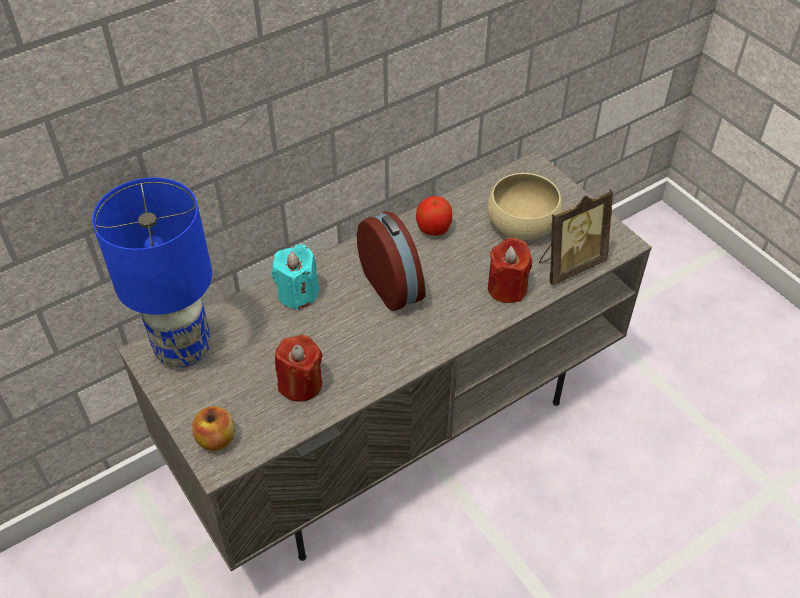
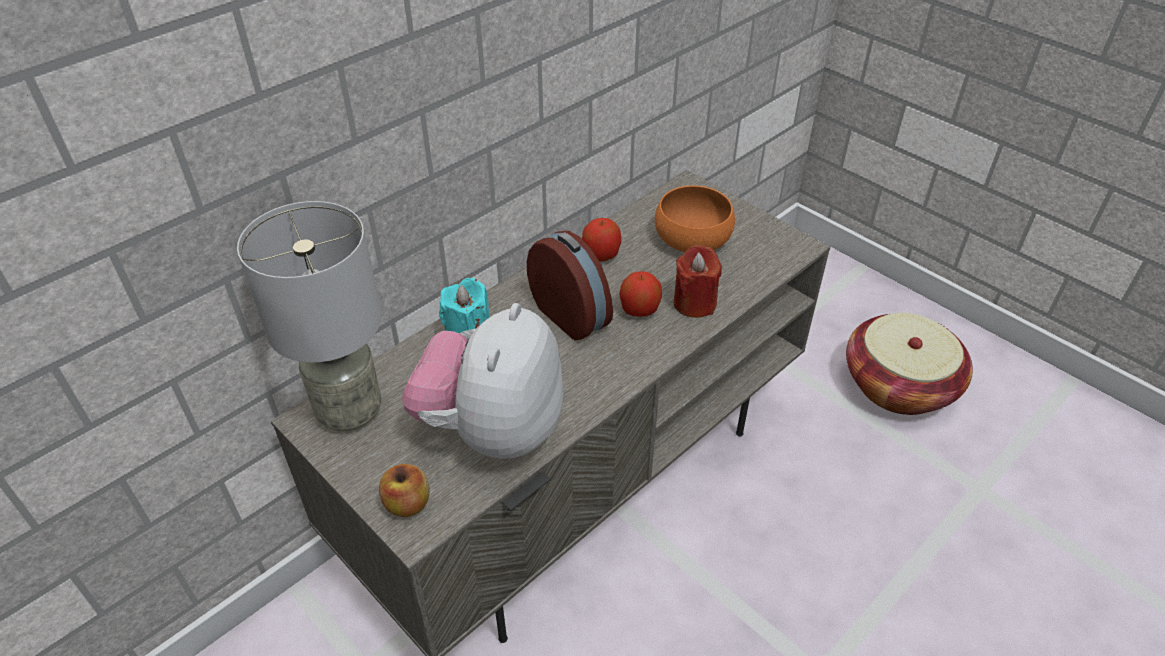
camera: 10 degrees left, 5 degrees down
(182, 350) = (348, 412): blue table lamp -> grey table lamp
(300, 384) = (493, 430): red candle -> plush toy
(454, 288) = (639, 310): none -> apple
(522, 222) = (692, 238): beige bowl -> orange bowl
(569, 265) = (752, 273): picture frame -> none
(723, 377) = (898, 385): none -> basket

